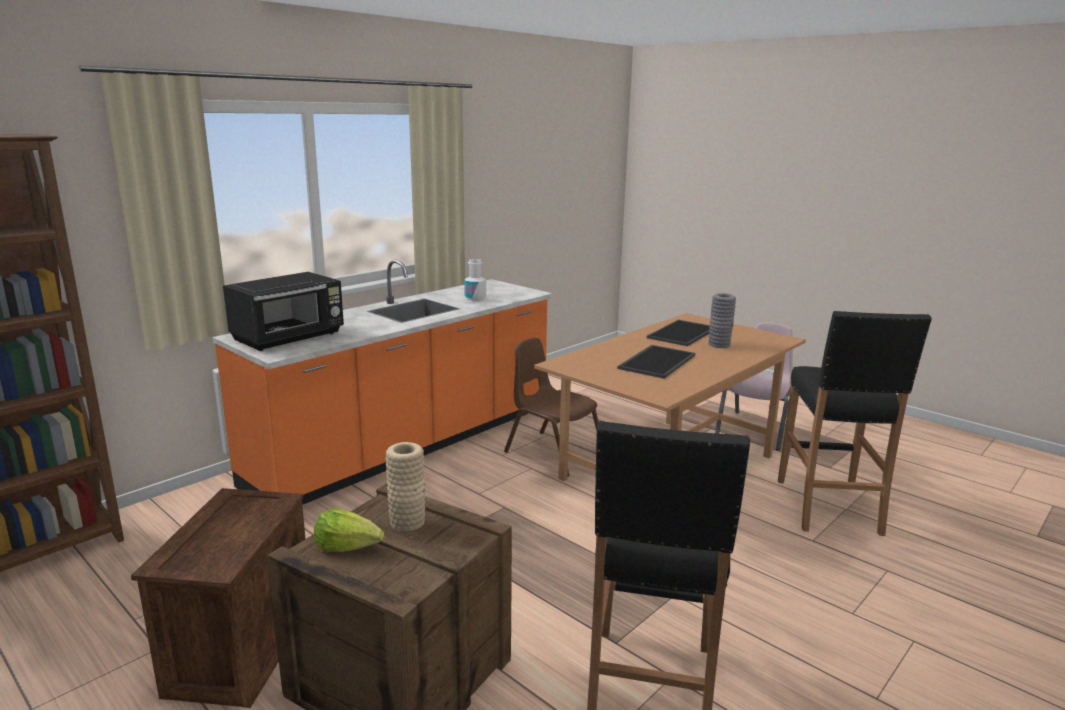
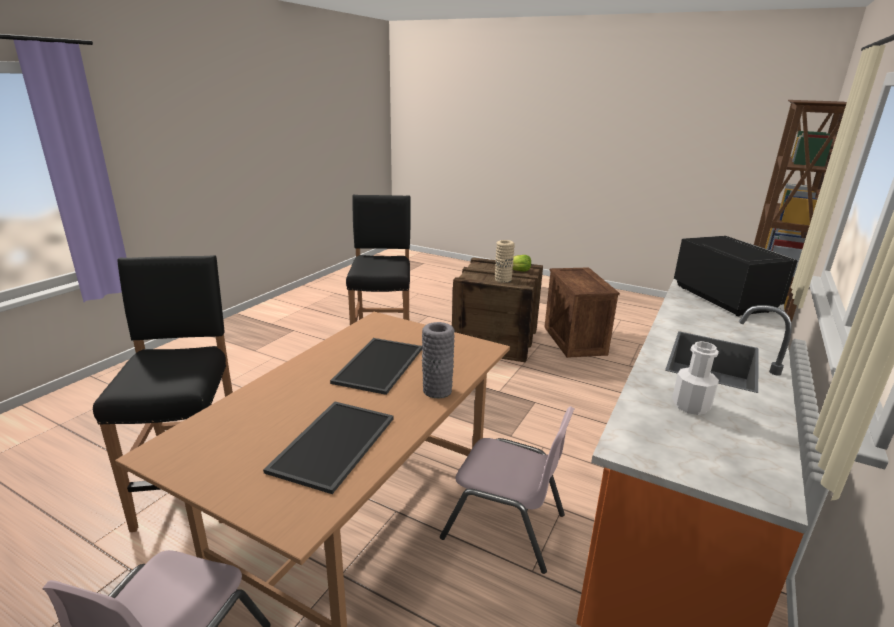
camera: 165 degrees right, 5 degrees up
(289, 337) = (723, 299): black microwave -> black microwave turned 135 degrees clockwise
(554, 452) = (504, 526): brown chair -> pink chair
(719, 345) = (285, 415): grey vase -> grey vase (437, 390)

